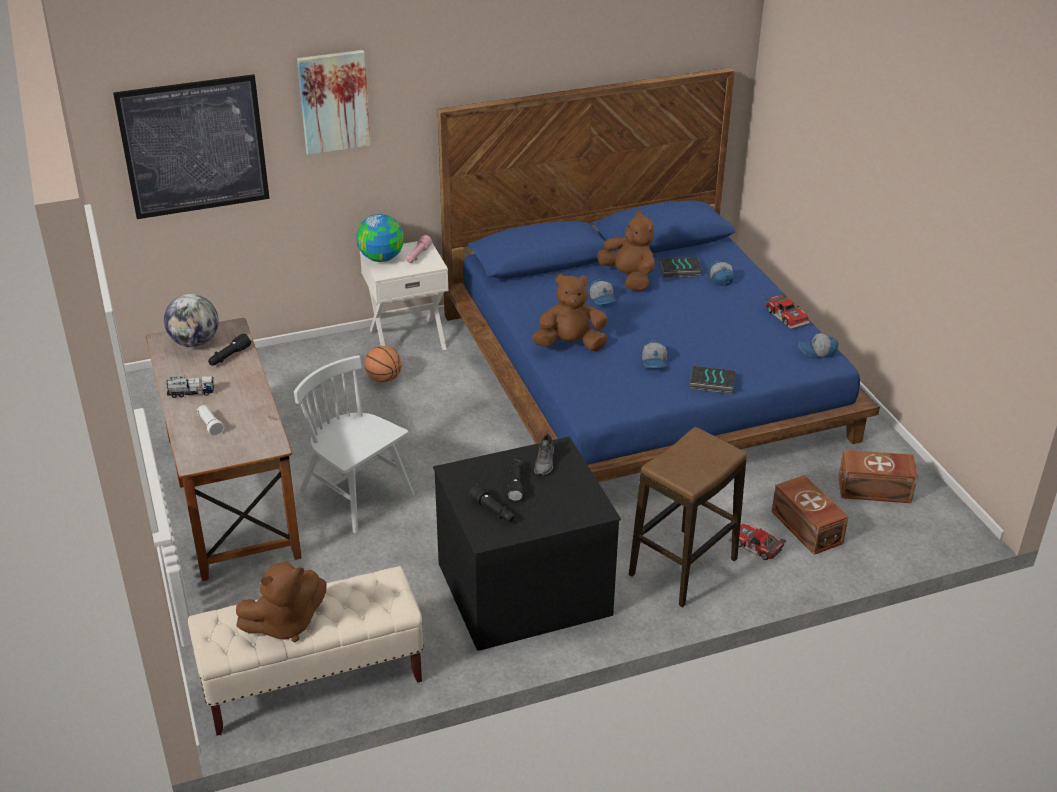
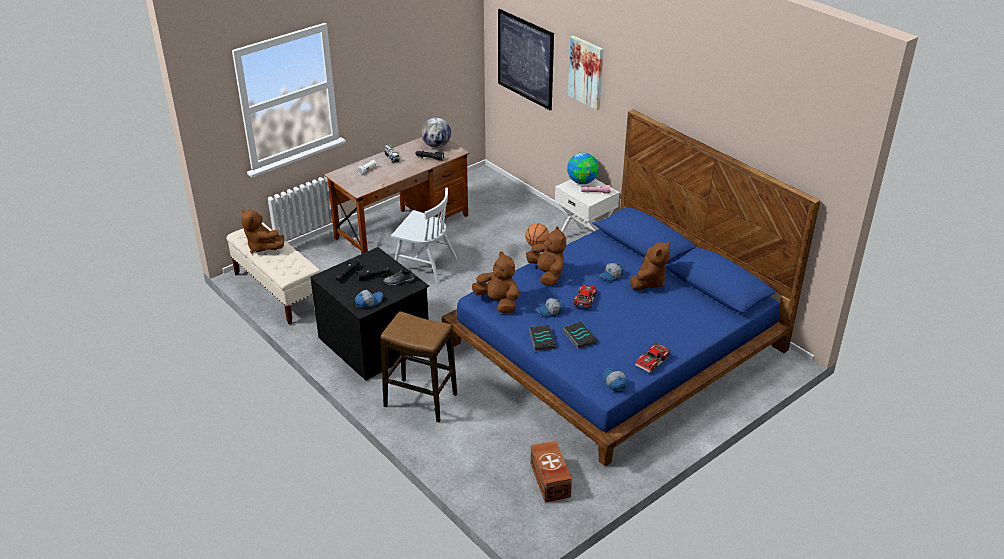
camera: 70 degrees right, 0 degrees up
(356, 495) = (424, 265): white chair -> white chair turned 90 degrees clockwise
(613, 398) = (498, 302): none -> brown plush toy
(679, 271) = (677, 302): book -> book (578, 337)
(719, 277) = (682, 321): cap -> cap (368, 302)
(755, 547) = (455, 429): toy car -> toy car (584, 299)
(806, 528) = (487, 450): brown storage box -> none

